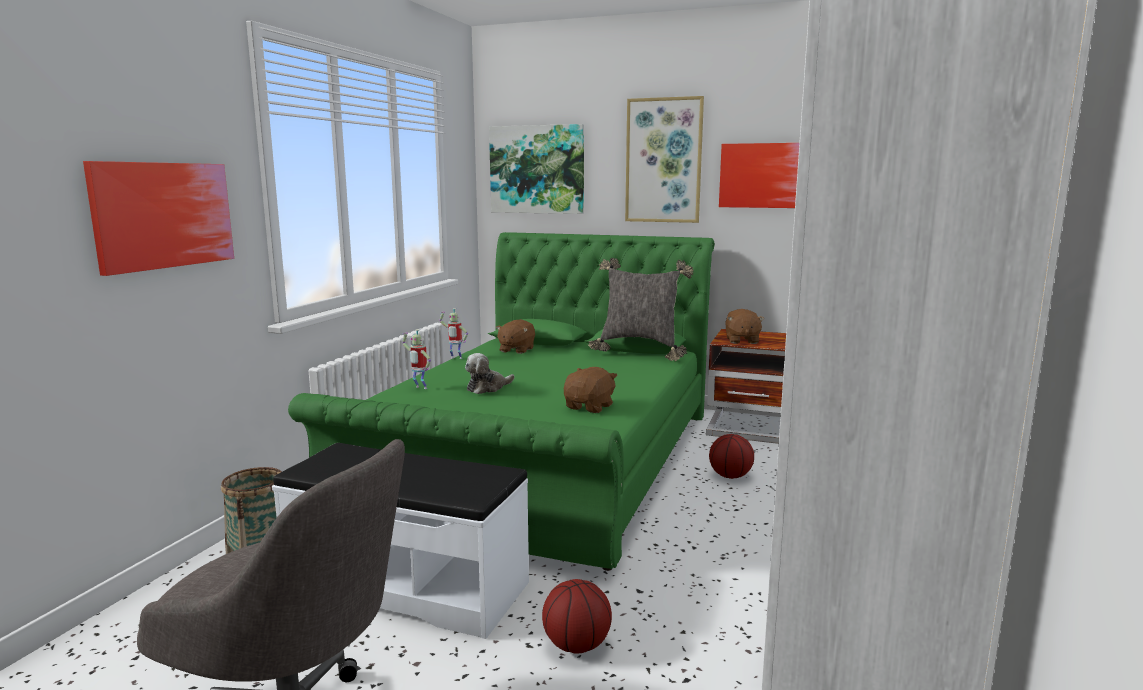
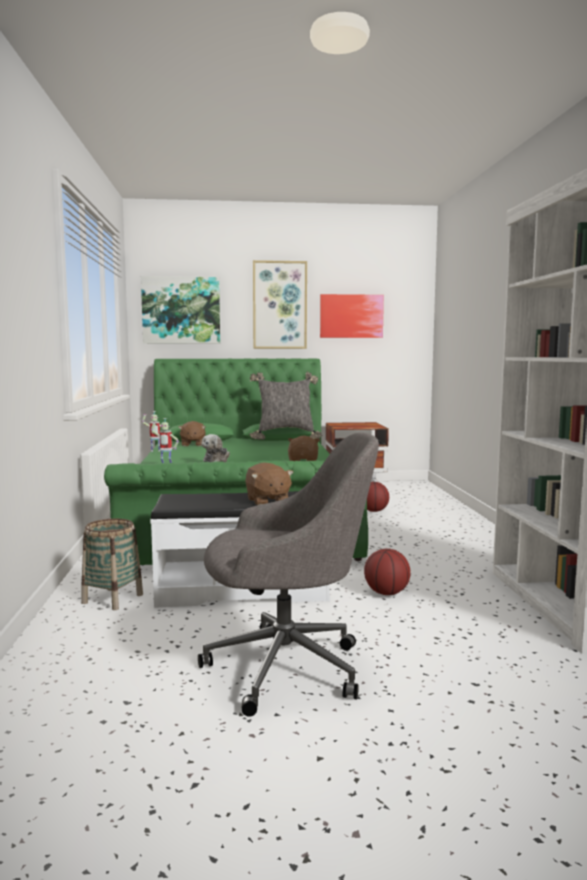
camera: 25 degrees left, 5 degrees down
(164, 215) = (30, 312): picture -> none
(741, 340) = (350, 426): brown plush toy -> brown plush toy (267, 501)

